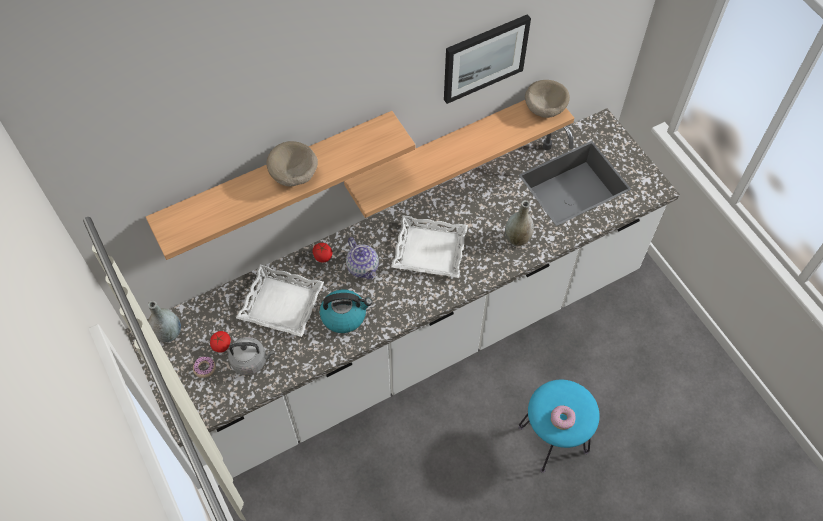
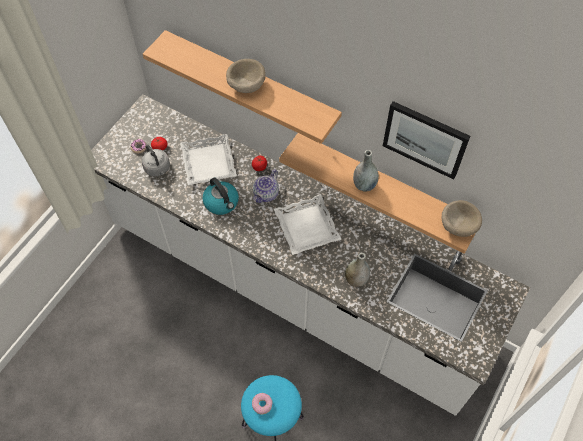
camera: 60 degrees right, 0 degrees up
(169, 333) = (152, 116): grey vase -> grey vase (364, 185)

